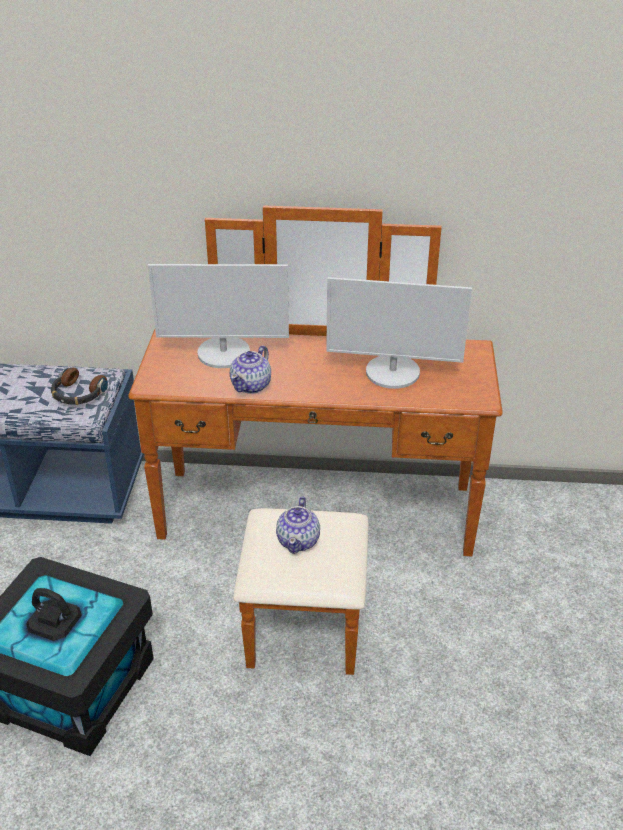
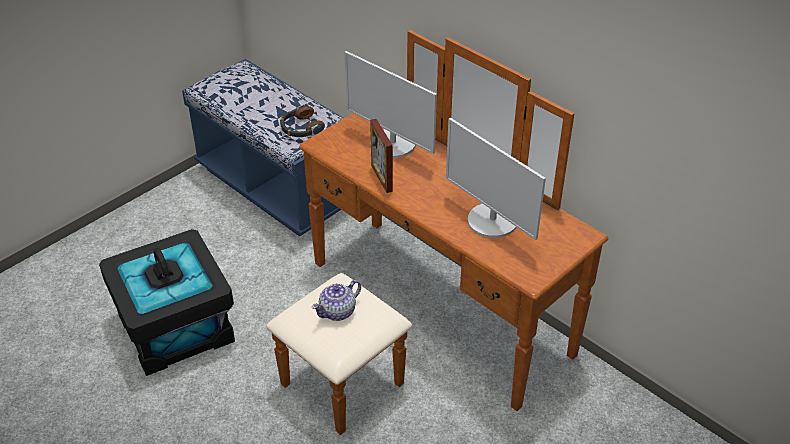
camera: 40 degrees right, 5 degrees up
(251, 385) = (381, 178): teapot -> picture frame

